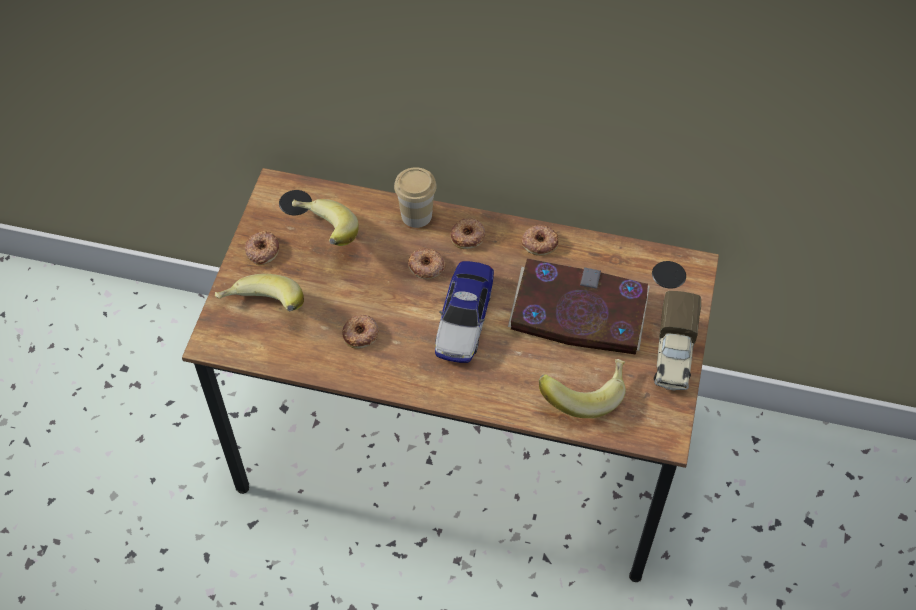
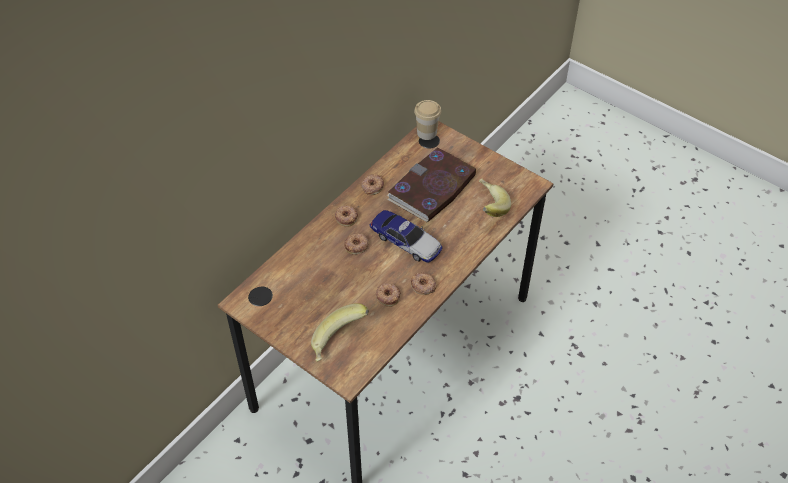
camera: 65 degrees left, 5 degrees down
(262, 250) = (289, 327): donut -> donut (423, 285)
(323, 235) = (298, 289): banana -> none
(416, 215) = (314, 236): cup -> cup (426, 133)
(674, 353) = (482, 159): toy truck -> none

